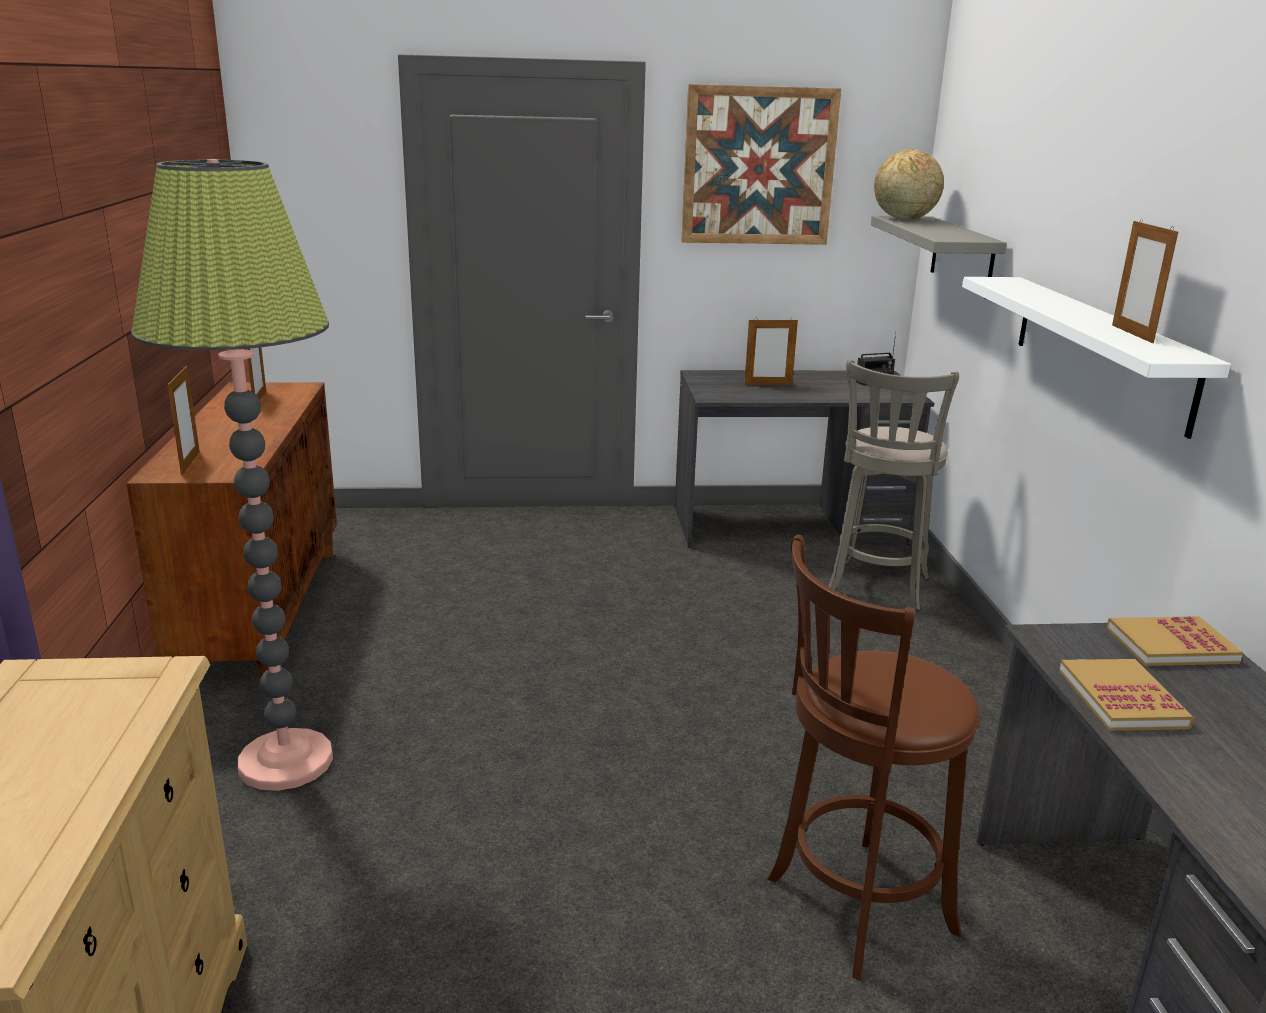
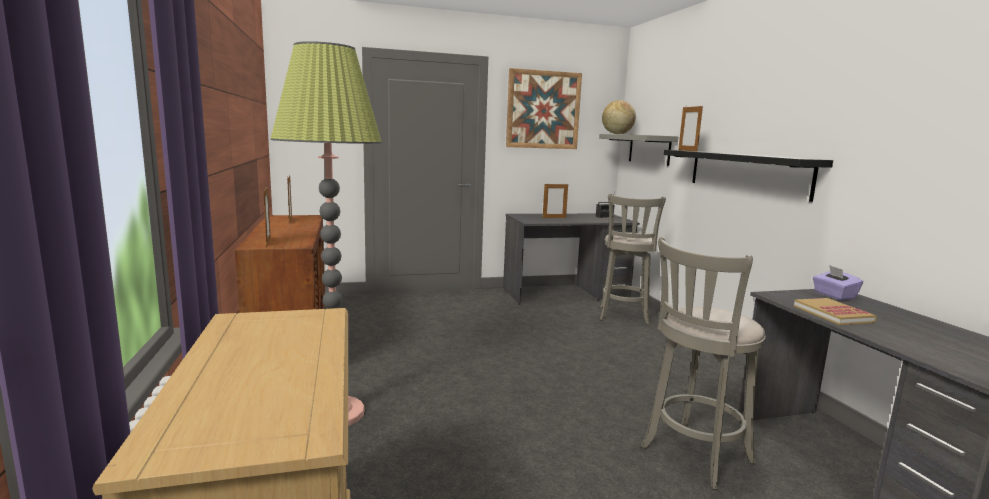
camera: 10 degrees left, 10 degrees down
(852, 908) = (693, 456): brown stool -> grey stool
(1100, 349) = (746, 172): white shelf -> black shelf
(1132, 334) = (773, 156): picture frame -> picture frame (687, 150)
(1171, 645) = (833, 295): book -> purple tissue box

